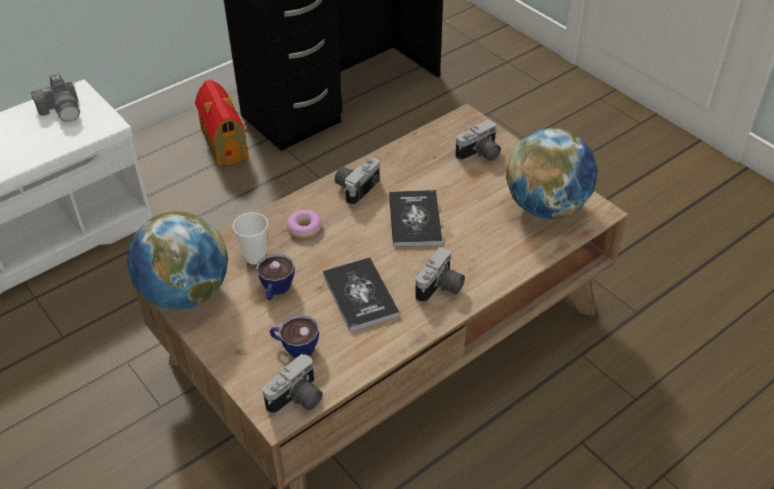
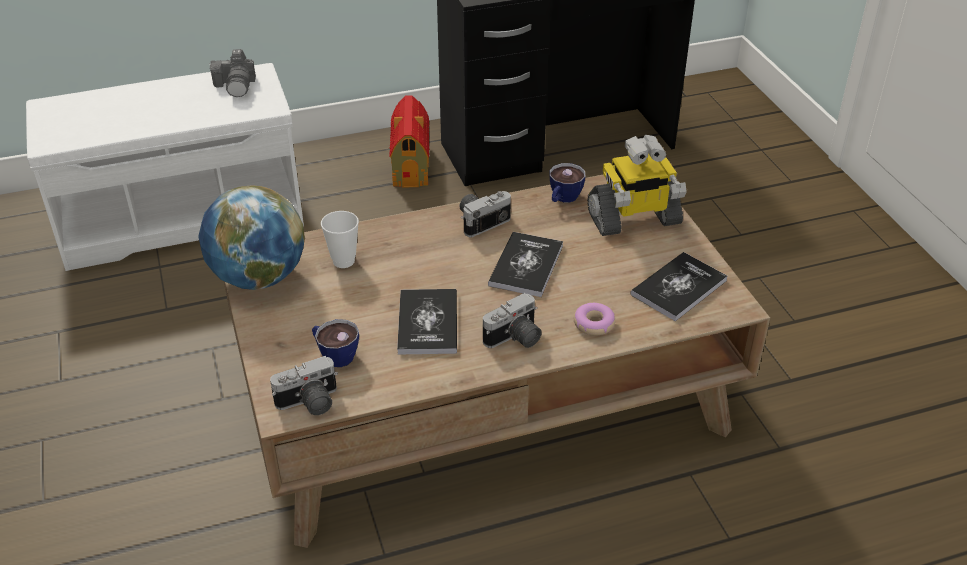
camera: 20 degrees right, 5 degrees down
(276, 290) = (346, 297): cup -> cup (563, 199)
(304, 228) = (407, 246): donut -> donut (593, 324)
(480, 155) = (633, 219): camera -> toy robot
(546, 207) = (678, 287): globe -> book

